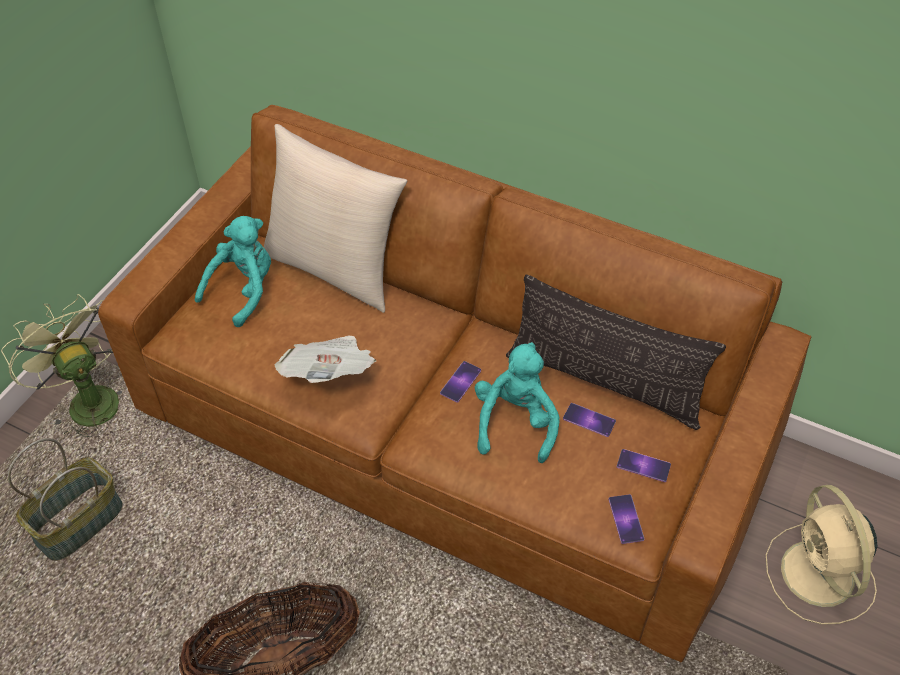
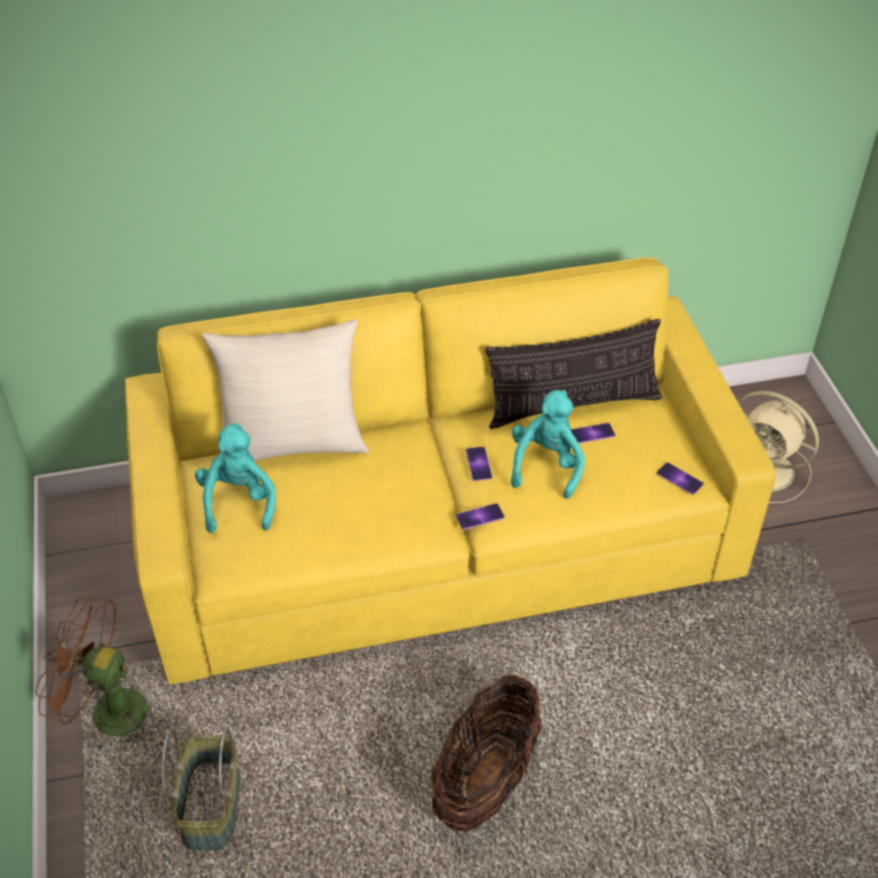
camera: 40 degrees left, 5 degrees down
(87, 400) = (107, 712): green fan -> brown fan
(330, 374) = (380, 517): newspaper -> none
(450, 428) = (439, 535): brown sofa -> yellow sofa
(515, 422) = (546, 465): turquoise plush toy -> turquoise plush toy turned 45 degrees clockwise
(643, 465) = (655, 440): phone -> phone (480, 517)

